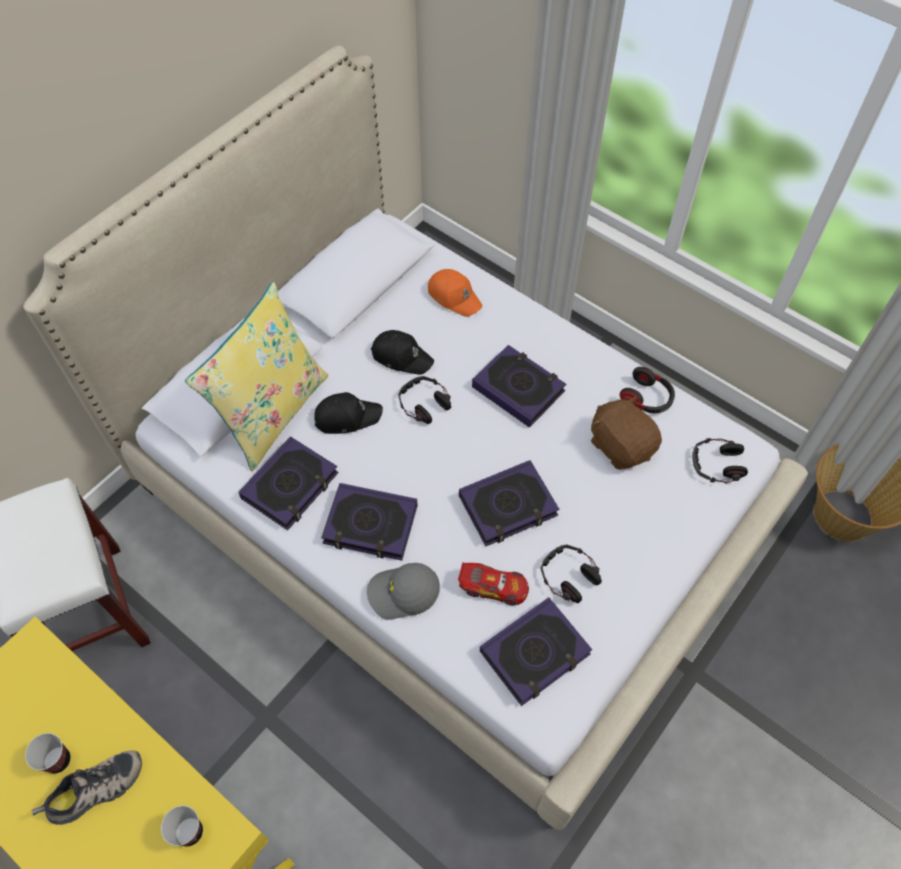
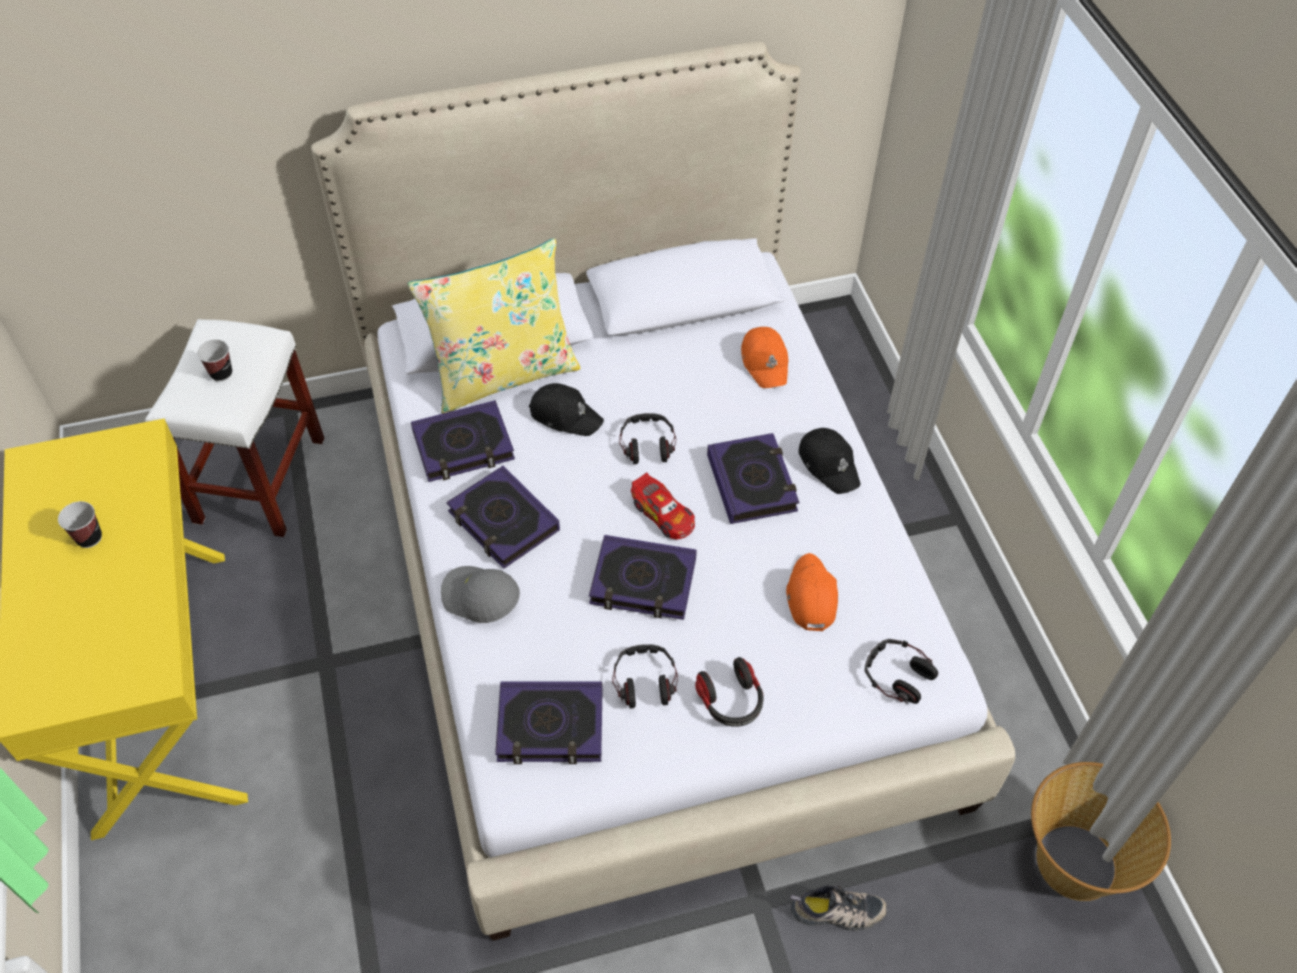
camera: 35 degrees right, 5 degrees down
(96, 791) = (96, 579): shoe -> shoe (836, 913)
(190, 832) = (133, 657): cup -> cup (221, 373)
(401, 356) = (664, 389): black cap -> black cap (829, 464)
(493, 586) = (565, 644): toy car -> toy car (663, 514)
(621, 445) = (810, 596): brown plush toy -> orange cap
(647, 399) = (879, 568): headphones -> headphones (731, 702)

